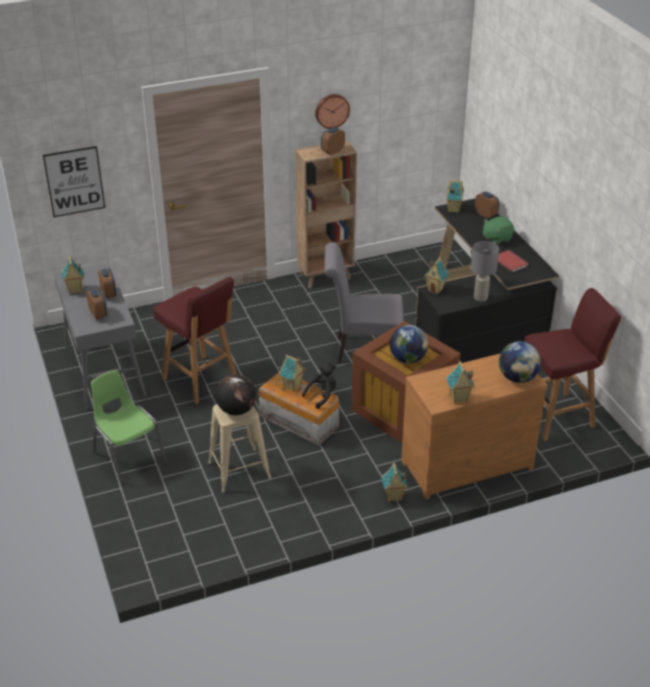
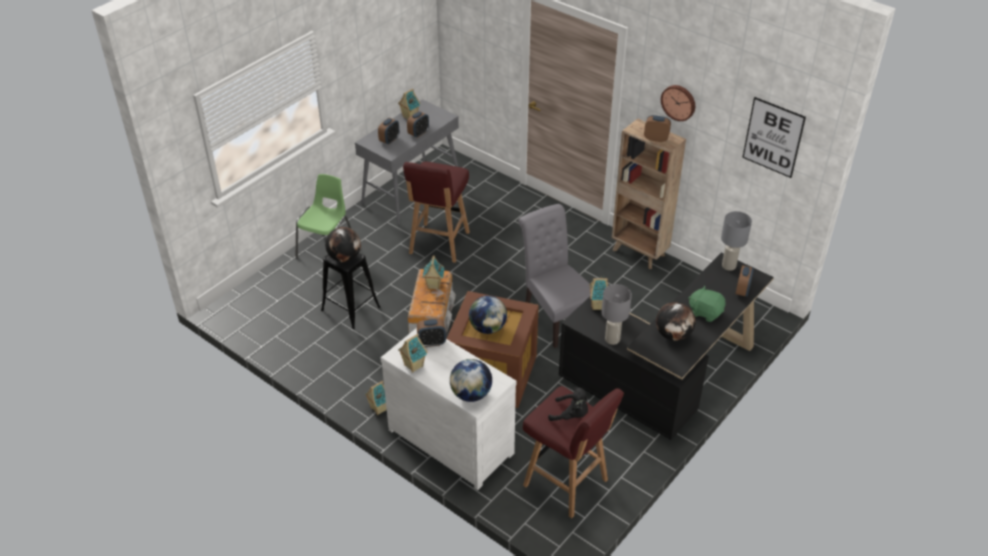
camera: 60 degrees right, 5 degrees up
(74, 181) = (468, 39): picture -> picture (773, 137)
(239, 470) = (350, 308): beige stool -> black stool
(322, 395) = (435, 306): black plush toy -> black plush toy (571, 415)
(436, 378) = (431, 342): none -> alarm clock
(453, 209) = (729, 265): toy house -> grey table lamp
(464, 463) = (452, 439): brown dresser -> white dresser
(511, 262) = (673, 335): red book -> globe

